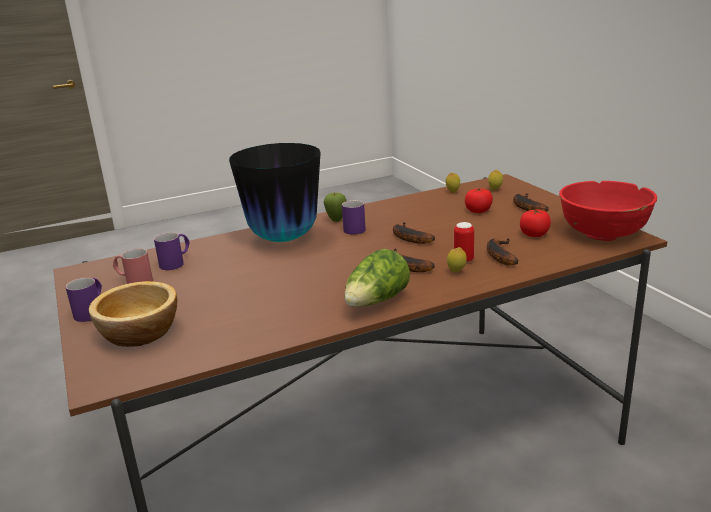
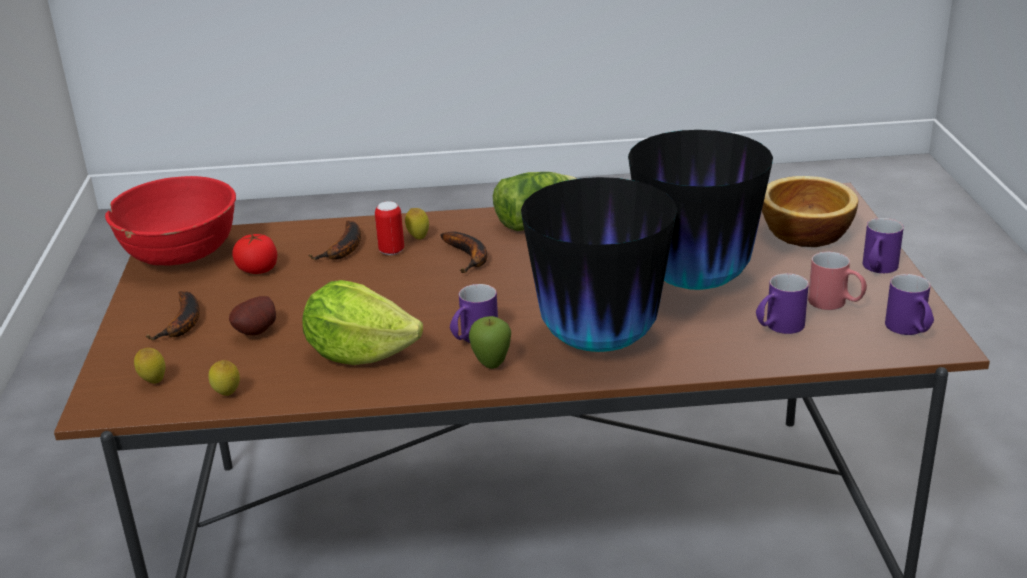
camera: 160 degrees left, 5 degrees up
(92, 275) = (910, 330): none -> purple mug
(232, 279) = (694, 282): none -> vase
(408, 238) = (418, 301): banana -> none
(410, 213) = (359, 354): none -> lettuce
(478, 211) = (258, 332): tomato -> potato

